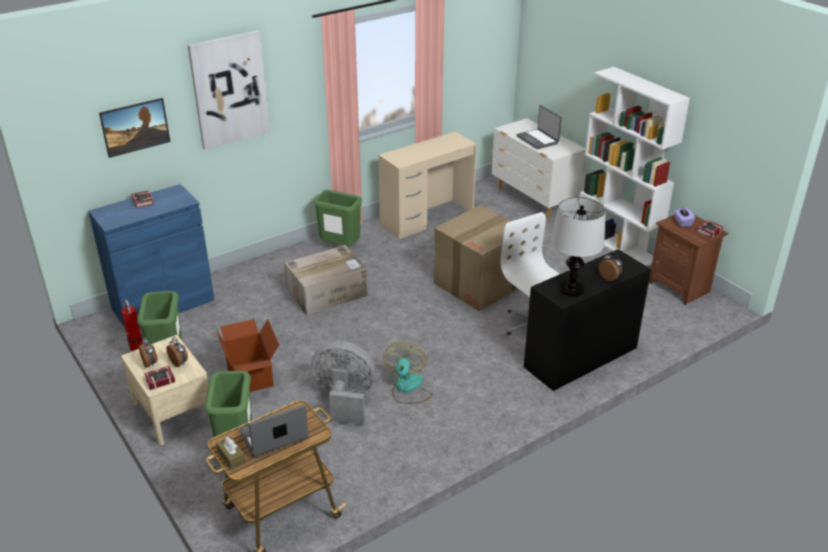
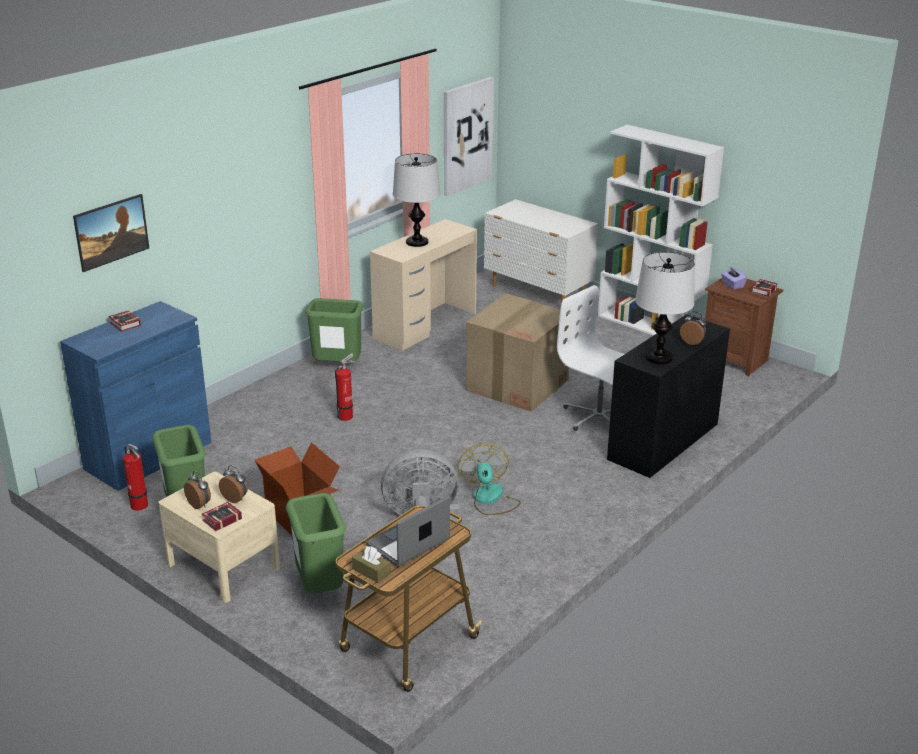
camera: 15 degrees left, 5 degrees down
(229, 90) = (211, 181): picture -> picture (466, 136)
(328, 292) = (347, 416): cardboard box -> fire extinguisher
(421, 151) = (417, 242): none -> table lamp
(538, 139) = (540, 219): laptop -> none

